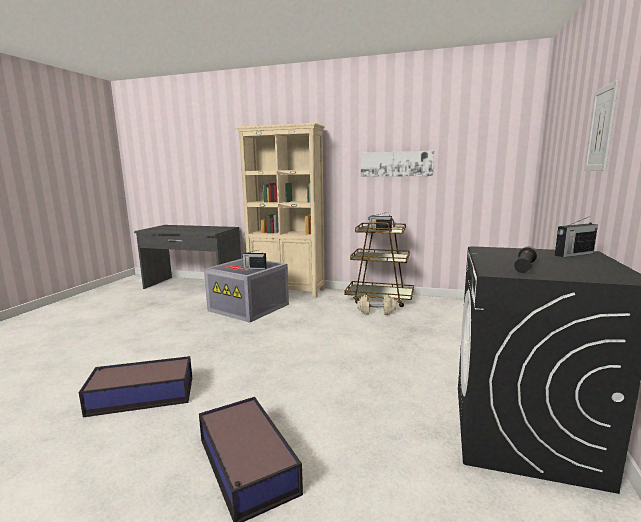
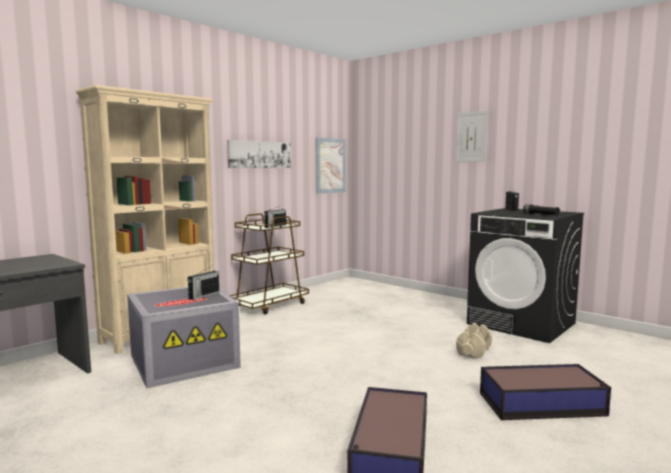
camera: 65 degrees left, 5 degrees down
(376, 312) = (301, 313): beige dumbbell -> beige dumbbell (473, 351)
(499, 173) = (330, 165): none -> picture

